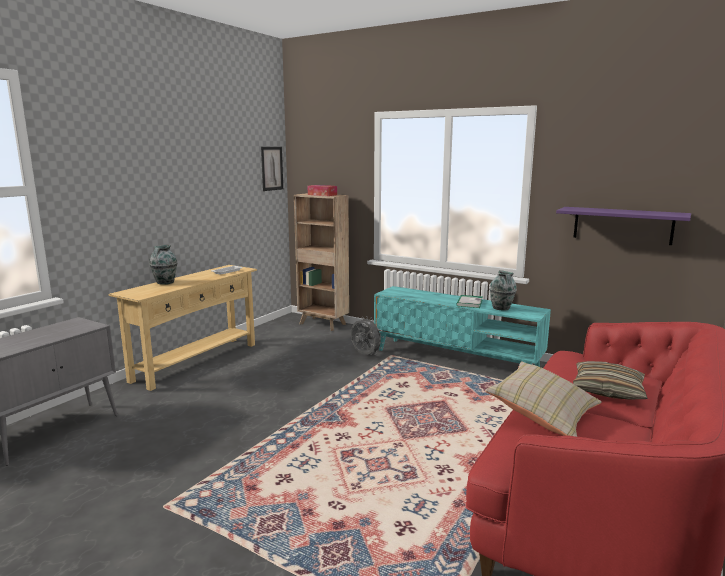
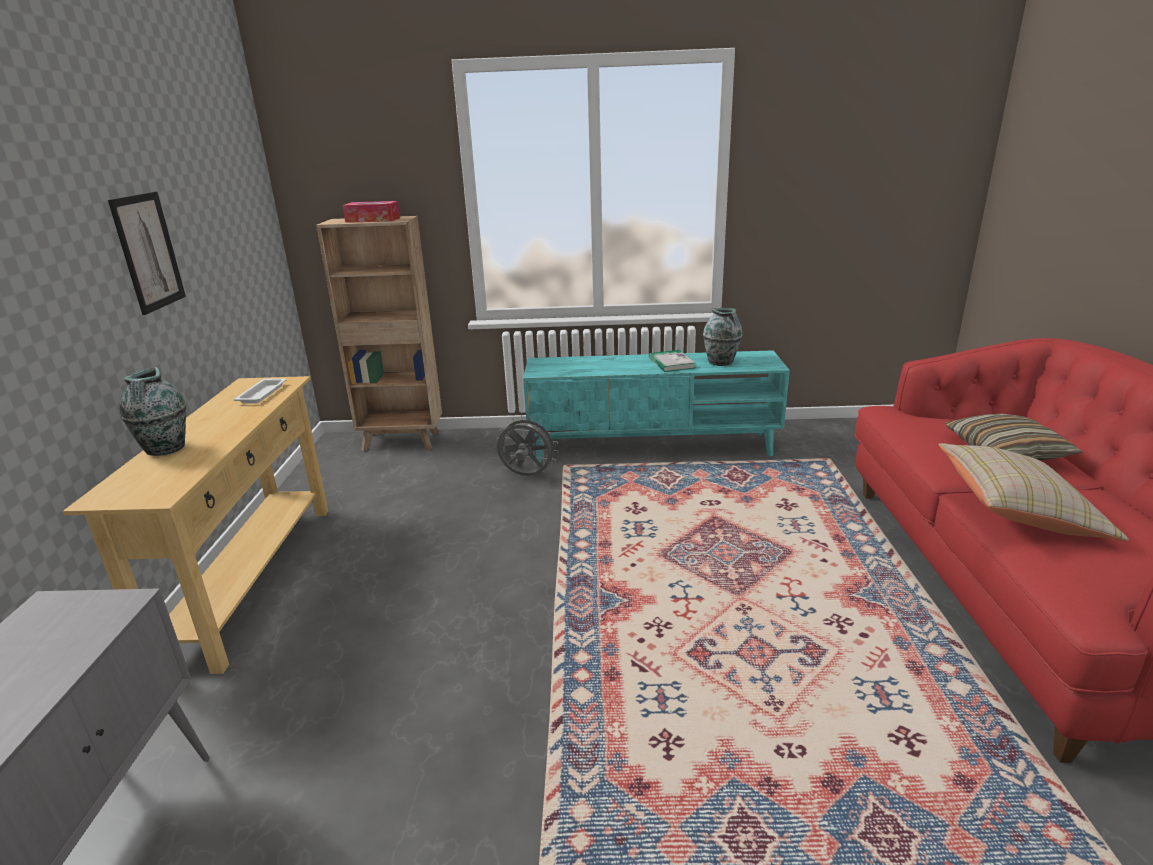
camera: 30 degrees left, 10 degrees up
(272, 168) = (252, 177): picture -> picture (148, 252)
(622, 225) = (852, 222): purple shelf -> none

